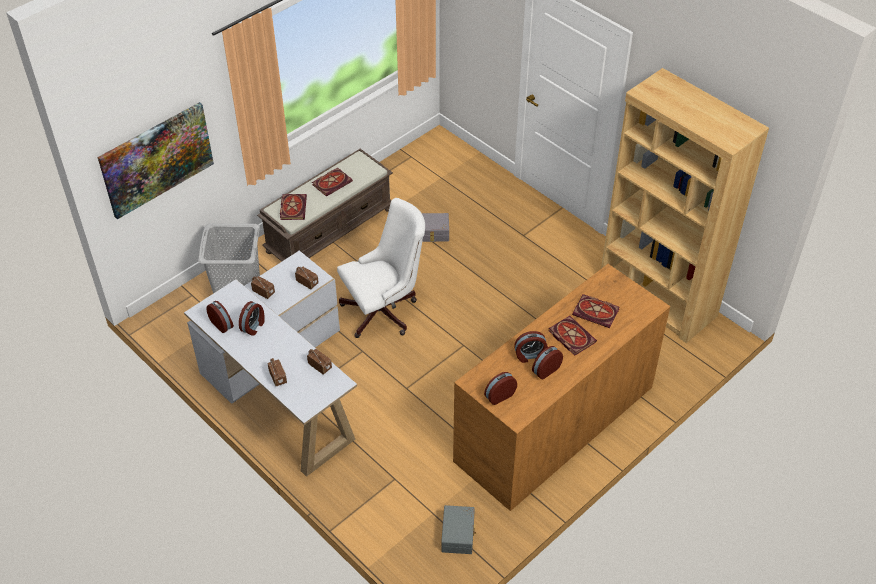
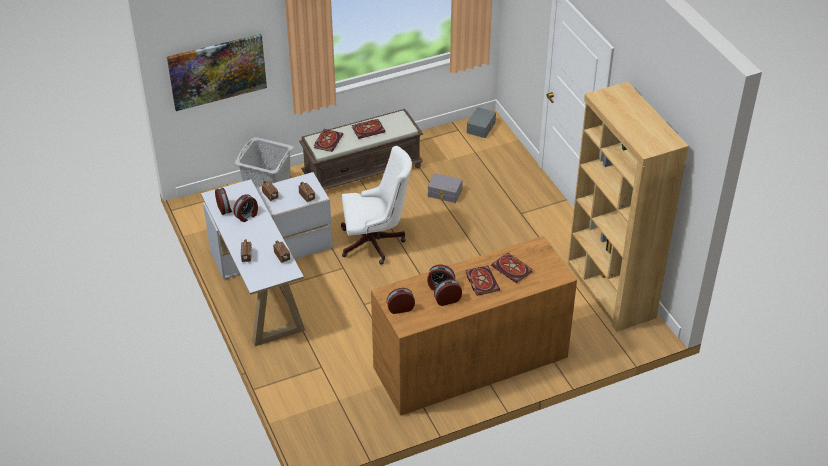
camera: 20 degrees right, 5 degrees down
(459, 534) = (351, 420): grey storage box -> grey storage box (481, 127)

